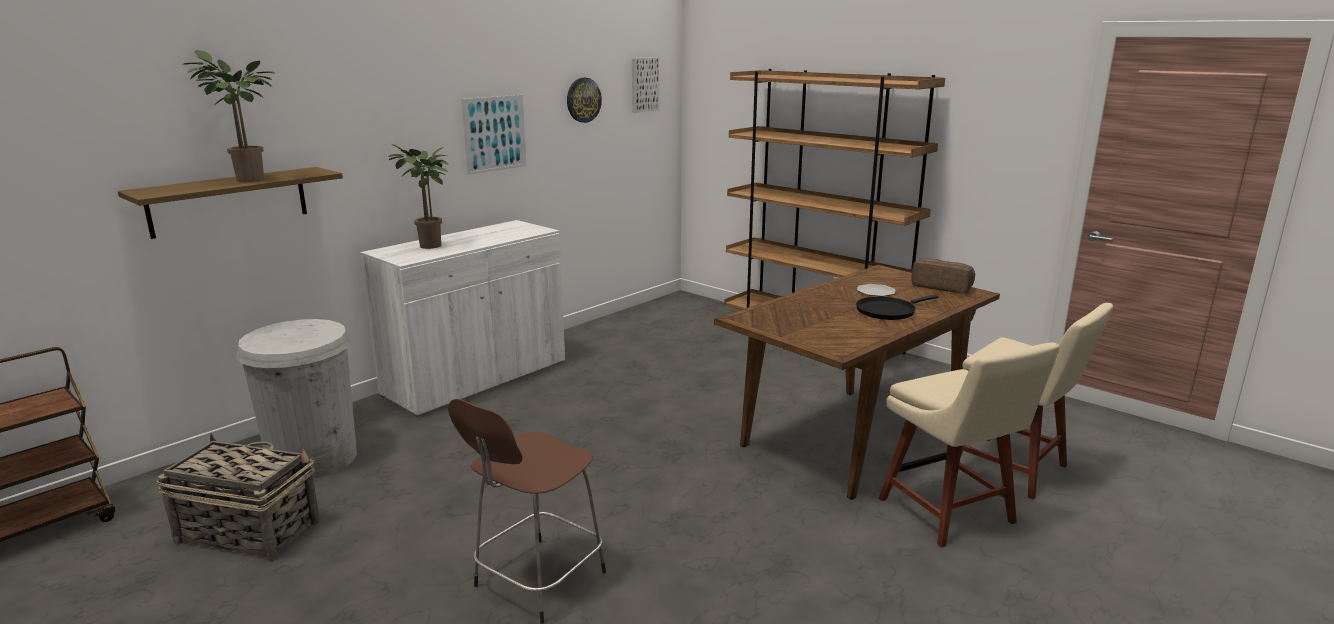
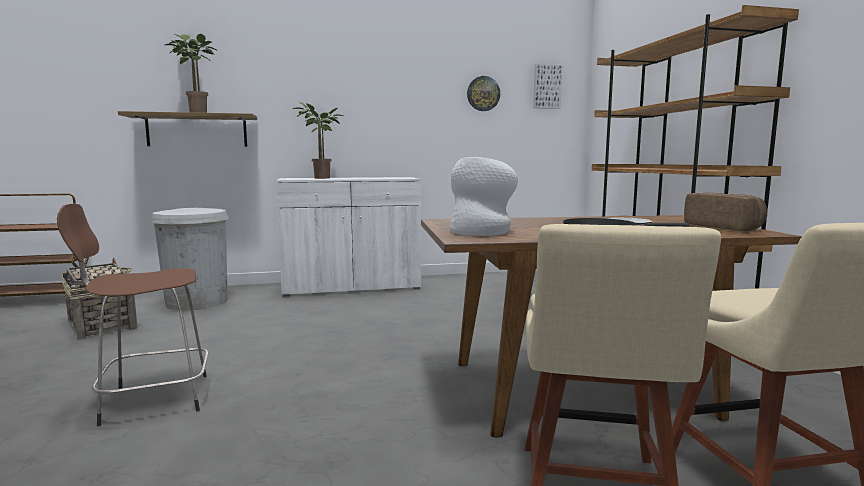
camera: 35 degrees right, 10 degrees down
(494, 134) = (399, 111): picture -> none
(819, 334) = (481, 231): none -> white vase

